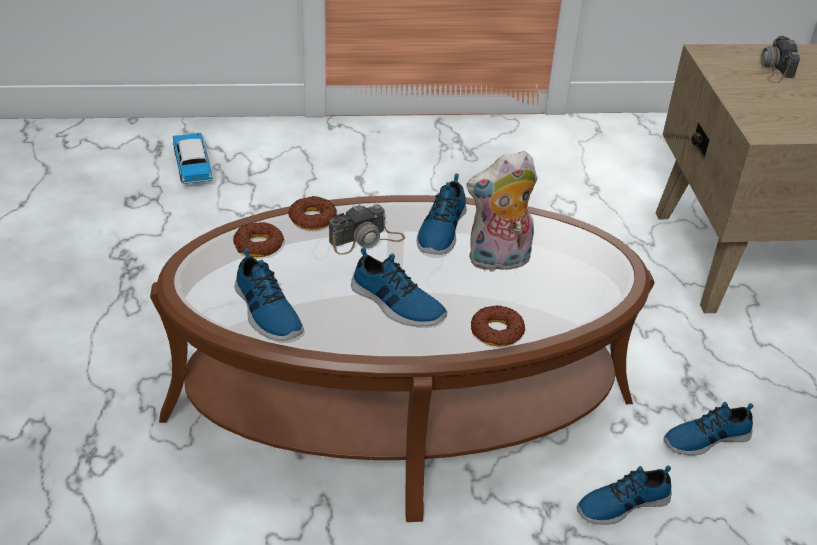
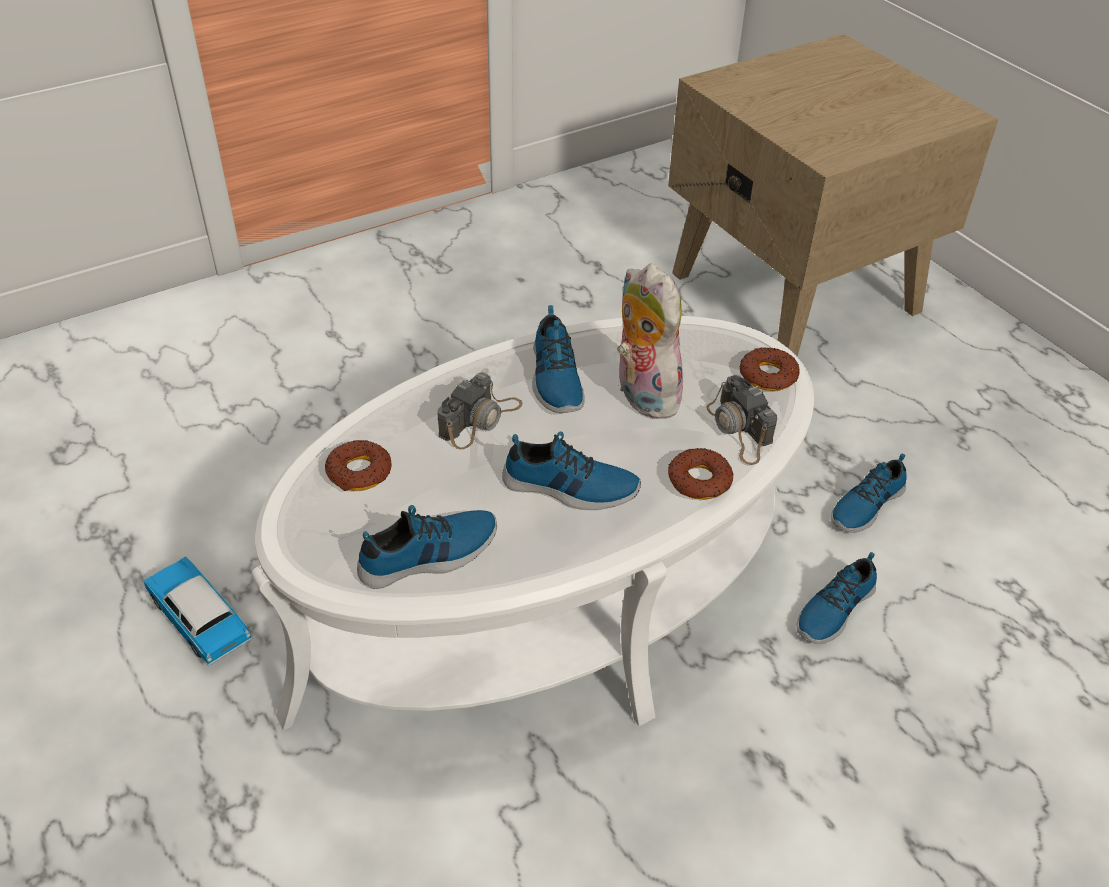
camera: 25 degrees left, 5 degrees up
(192, 167) = (115, 384): toy car -> toy car (199, 620)
(266, 312) = (430, 555): shoe -> shoe turned 60 degrees counterclockwise
(312, 218) = (399, 414): donut -> donut (767, 375)
(400, 407) = (549, 594): brown coffee table -> white coffee table
(498, 261) = (641, 395): plush toy -> plush toy turned 105 degrees clockwise
(775, 68) = (786, 83): camera -> camera (739, 430)

